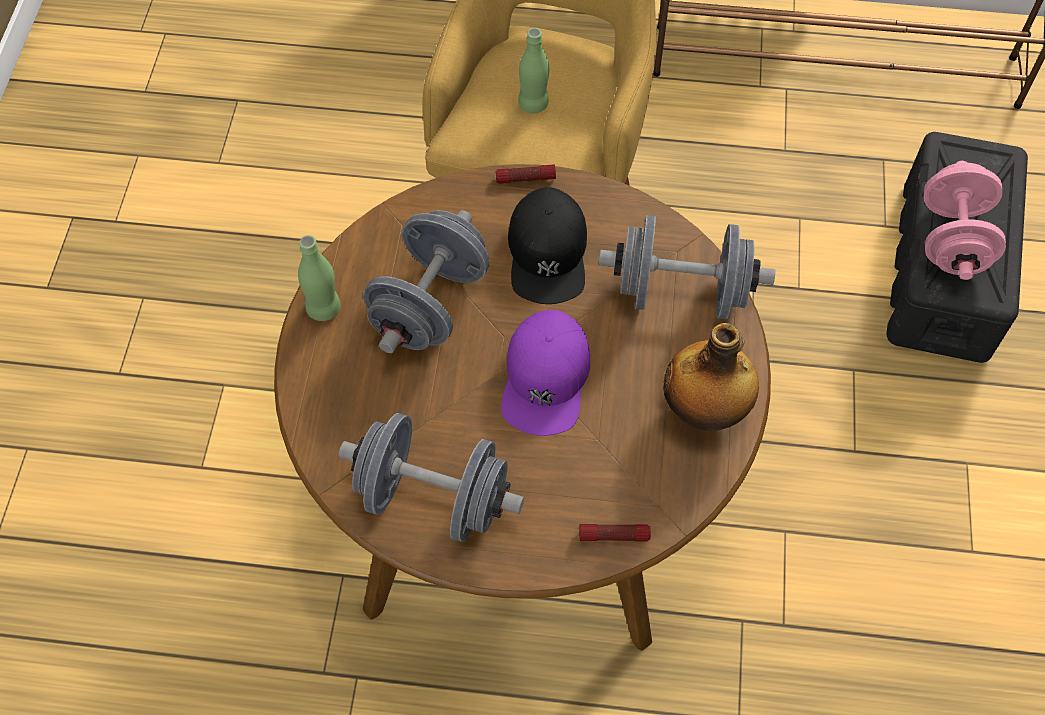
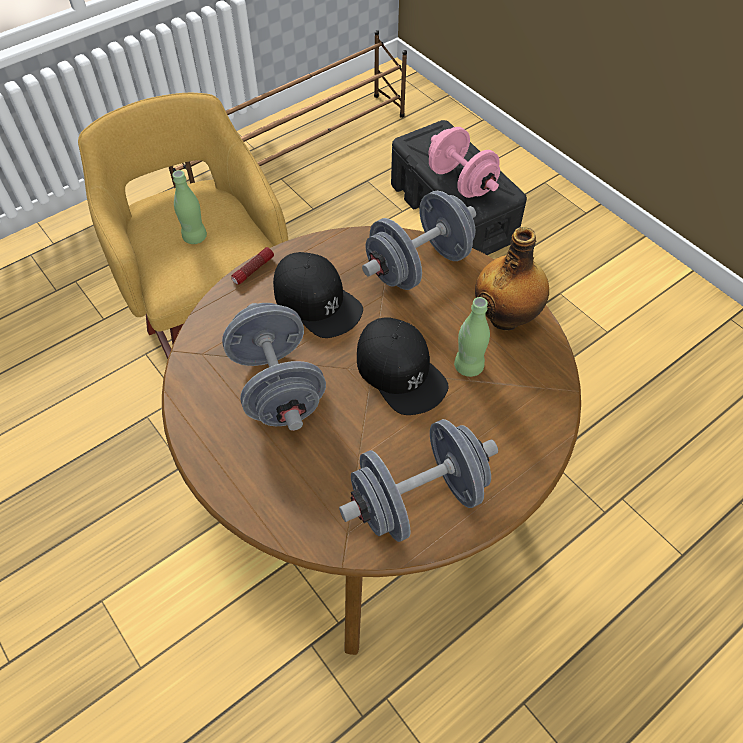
camera: 45 degrees left, 5 degrees down
(324, 308) = (206, 446): green bottle -> green bottle (468, 366)
(546, 379) = (400, 371): purple cap -> black cap
(614, 536) = (544, 425): flashlight -> none

